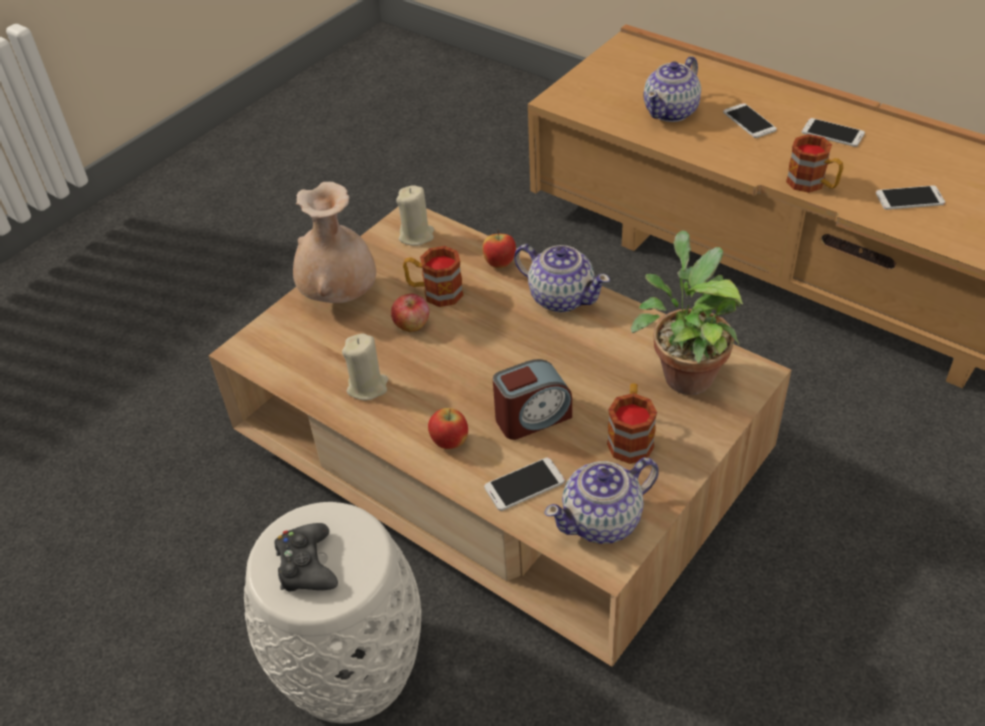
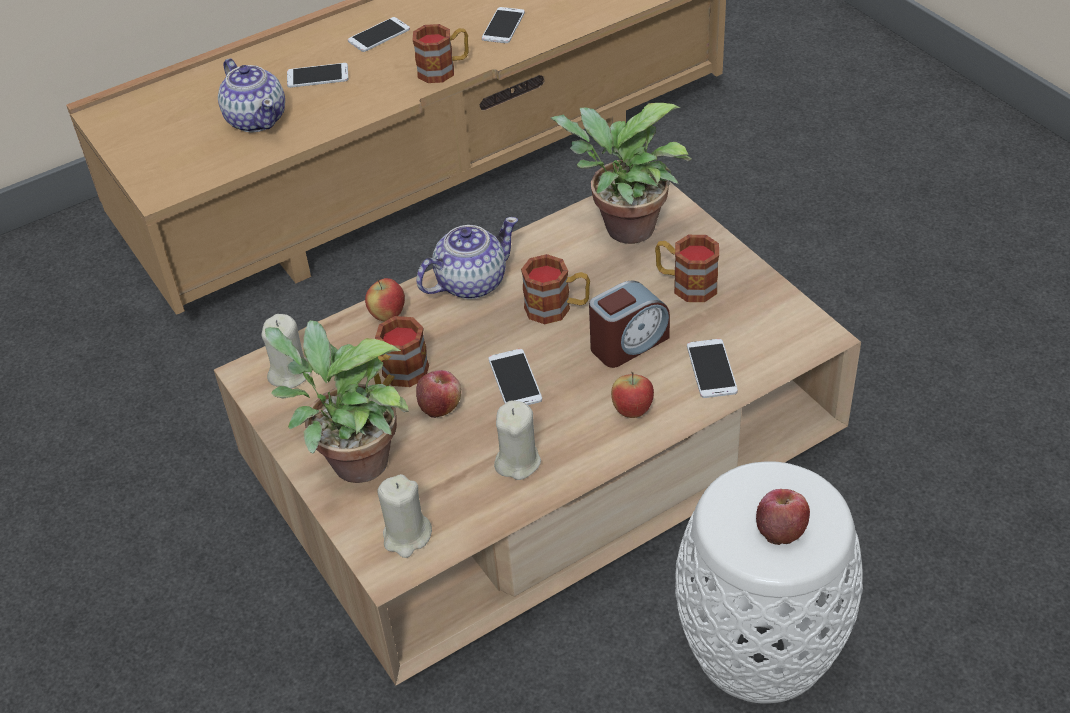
camera: 70 degrees left, 0 degrees up
(275, 349) = (406, 536): none -> beige candle
(306, 566) = (781, 529): black game controller -> apple
(339, 297) = (352, 461): beige vase -> potted plant
(458, 358) = (515, 379): none -> phone
(532, 417) = (628, 343): alarm clock -> alarm clock turned 60 degrees clockwise
(555, 359) = (557, 308): none -> mug
(603, 520) = (776, 327): teapot -> none

